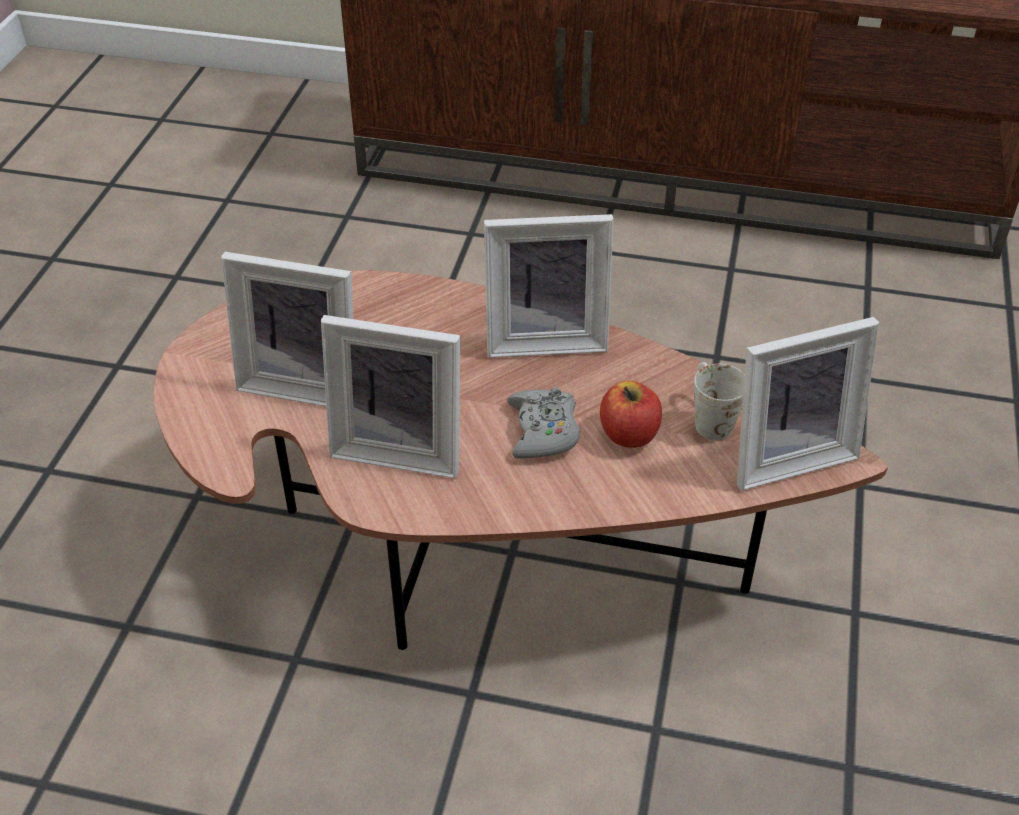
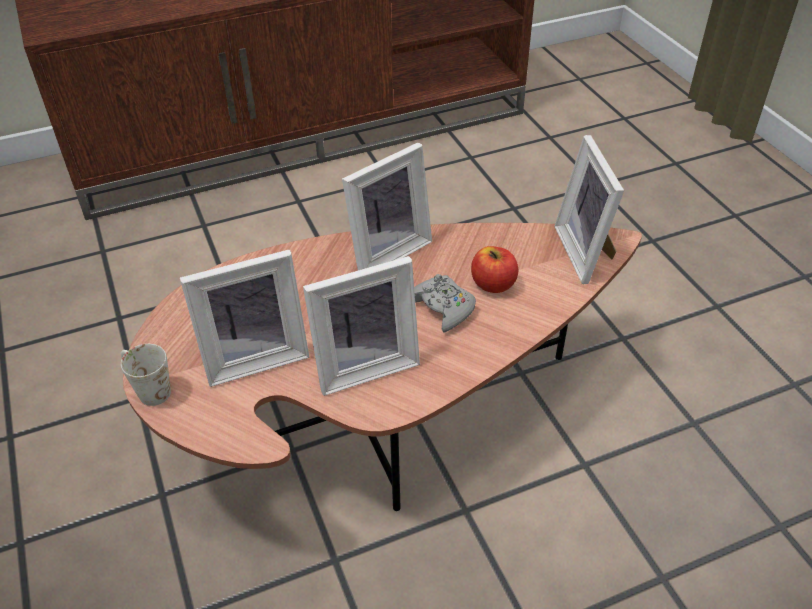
camera: 35 degrees left, 0 degrees up
(708, 418) = (526, 253): white mug -> white mug (147, 389)
(786, 455) = (587, 252): picture frame -> picture frame turned 135 degrees clockwise

